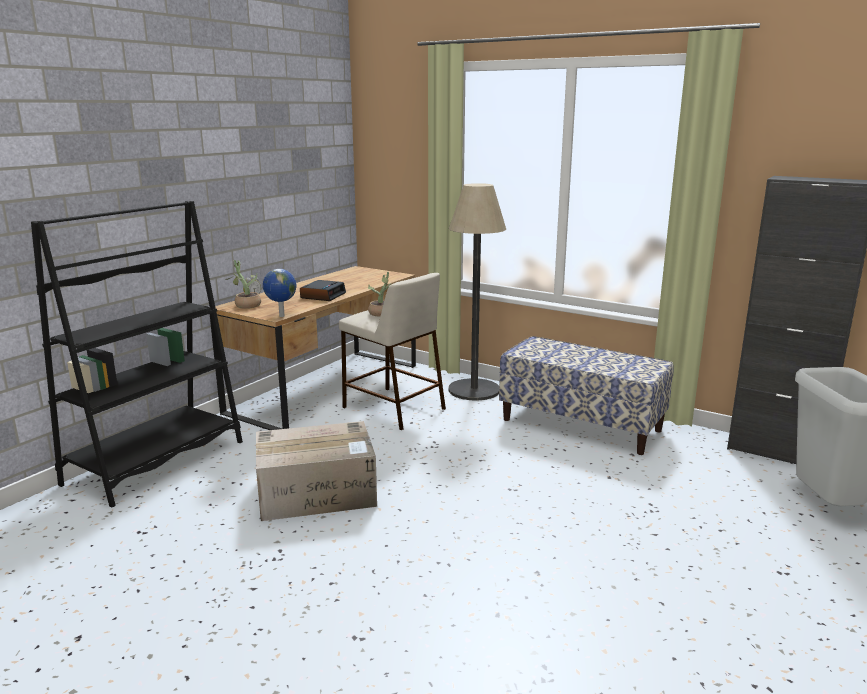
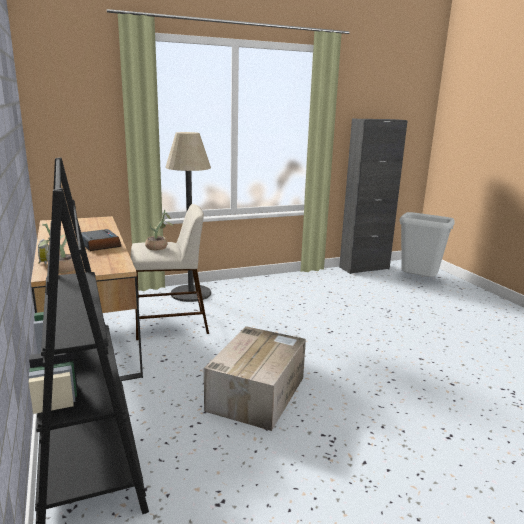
camera: 55 degrees left, 0 degrees up
(281, 316) = (125, 266): globe -> none
(581, 425) = (282, 288): bench -> none

